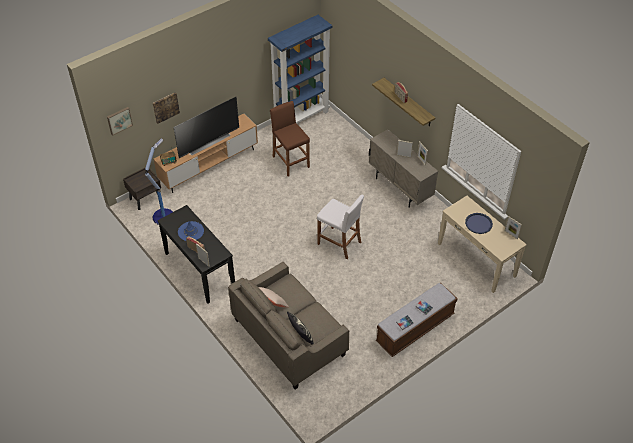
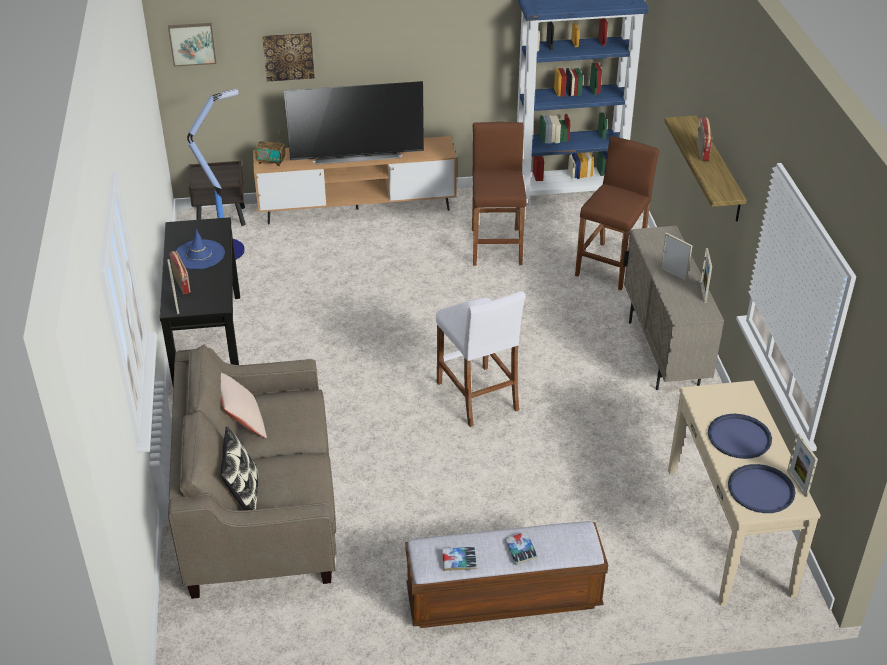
camera: 30 degrees right, 10 degrees down
(348, 152) = (611, 266): none -> brown stool
(500, 243) = (761, 489): none -> blue tray

